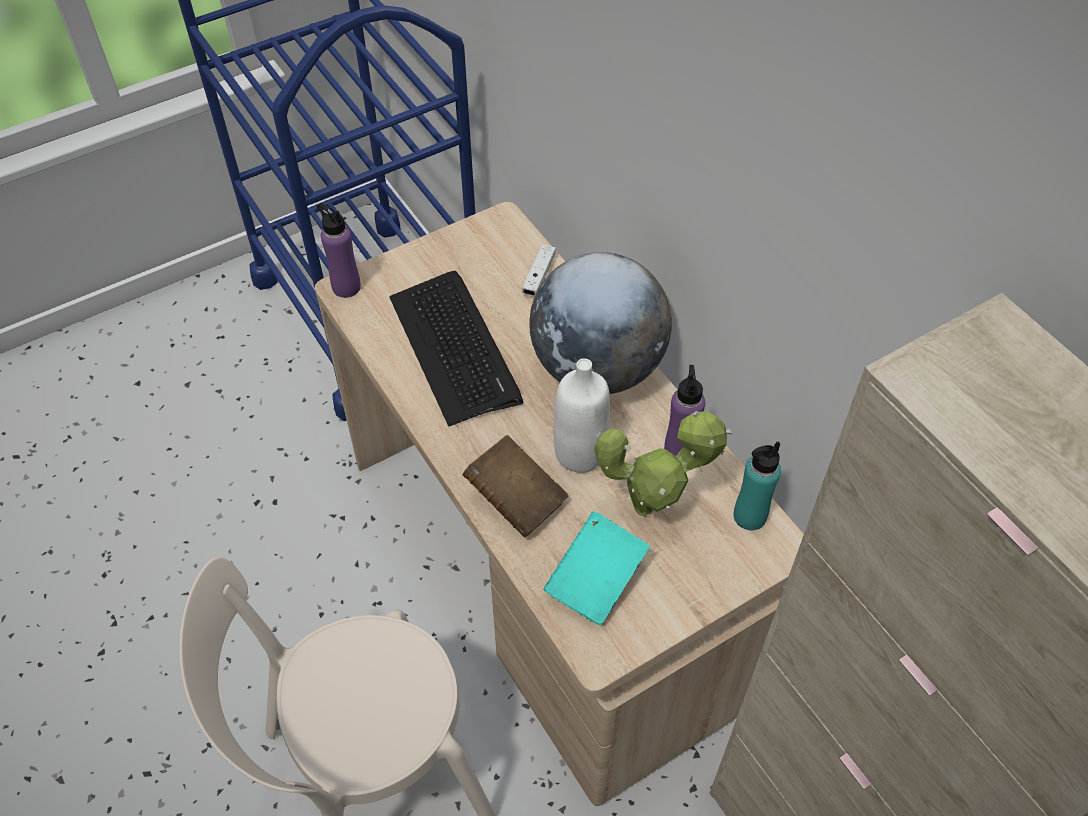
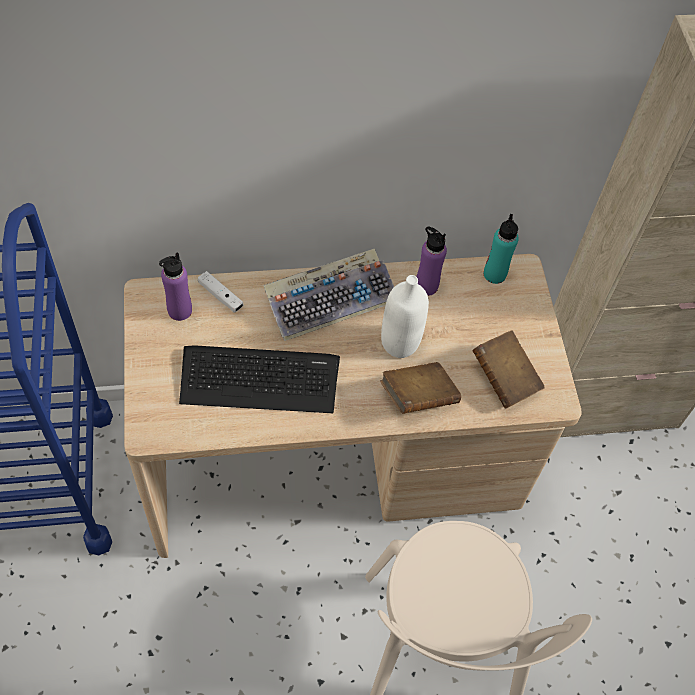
camera: 70 degrees left, 5 degrees up
(346, 287) = (146, 431): purple bottle -> purple bottle (179, 310)
(596, 581) = (504, 378): turquoise book -> brown book
(598, 368) = (331, 299): globe -> keyboard
(652, 507) = (463, 322): potted plant -> none

